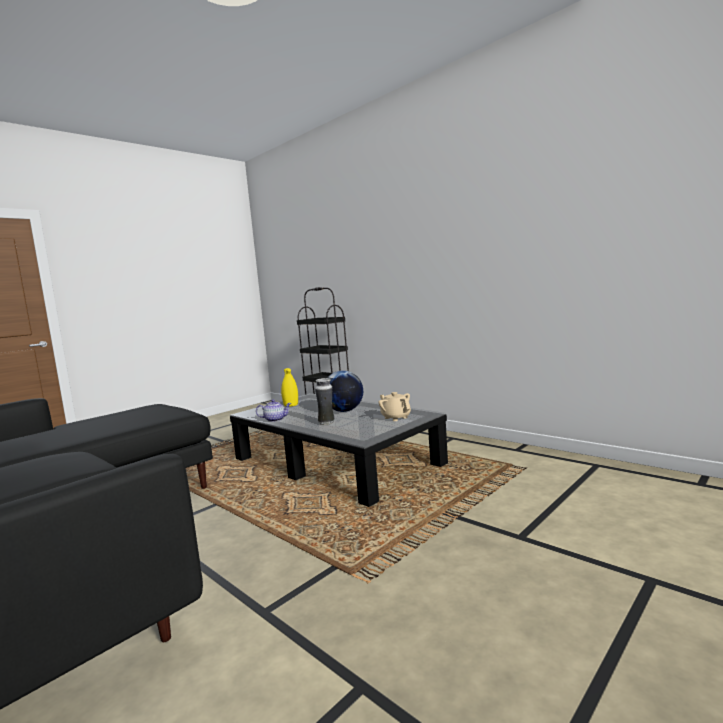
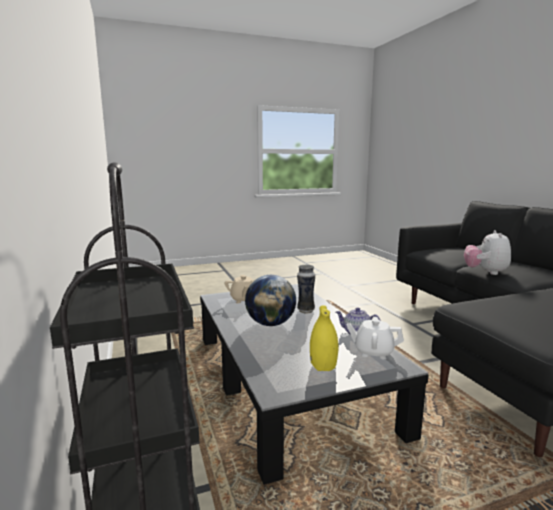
camera: 155 degrees left, 5 degrees up
(92, 458) = (485, 272): none -> plush toy
(262, 414) = (373, 352): none -> white teapot

